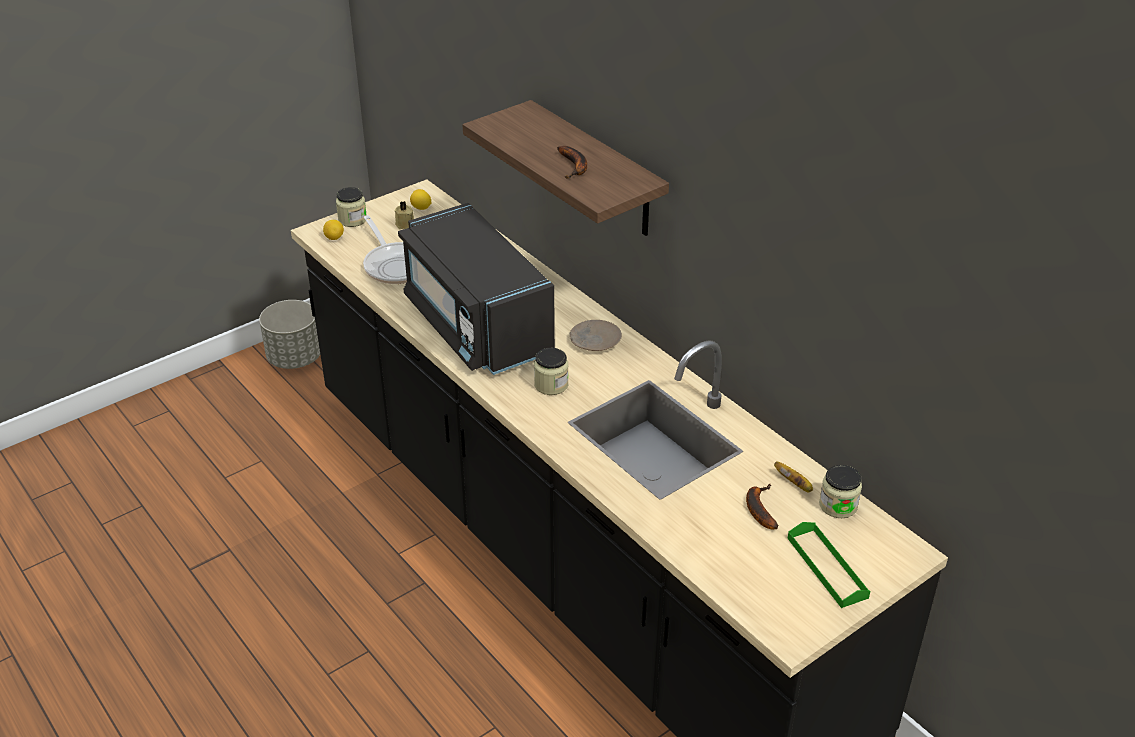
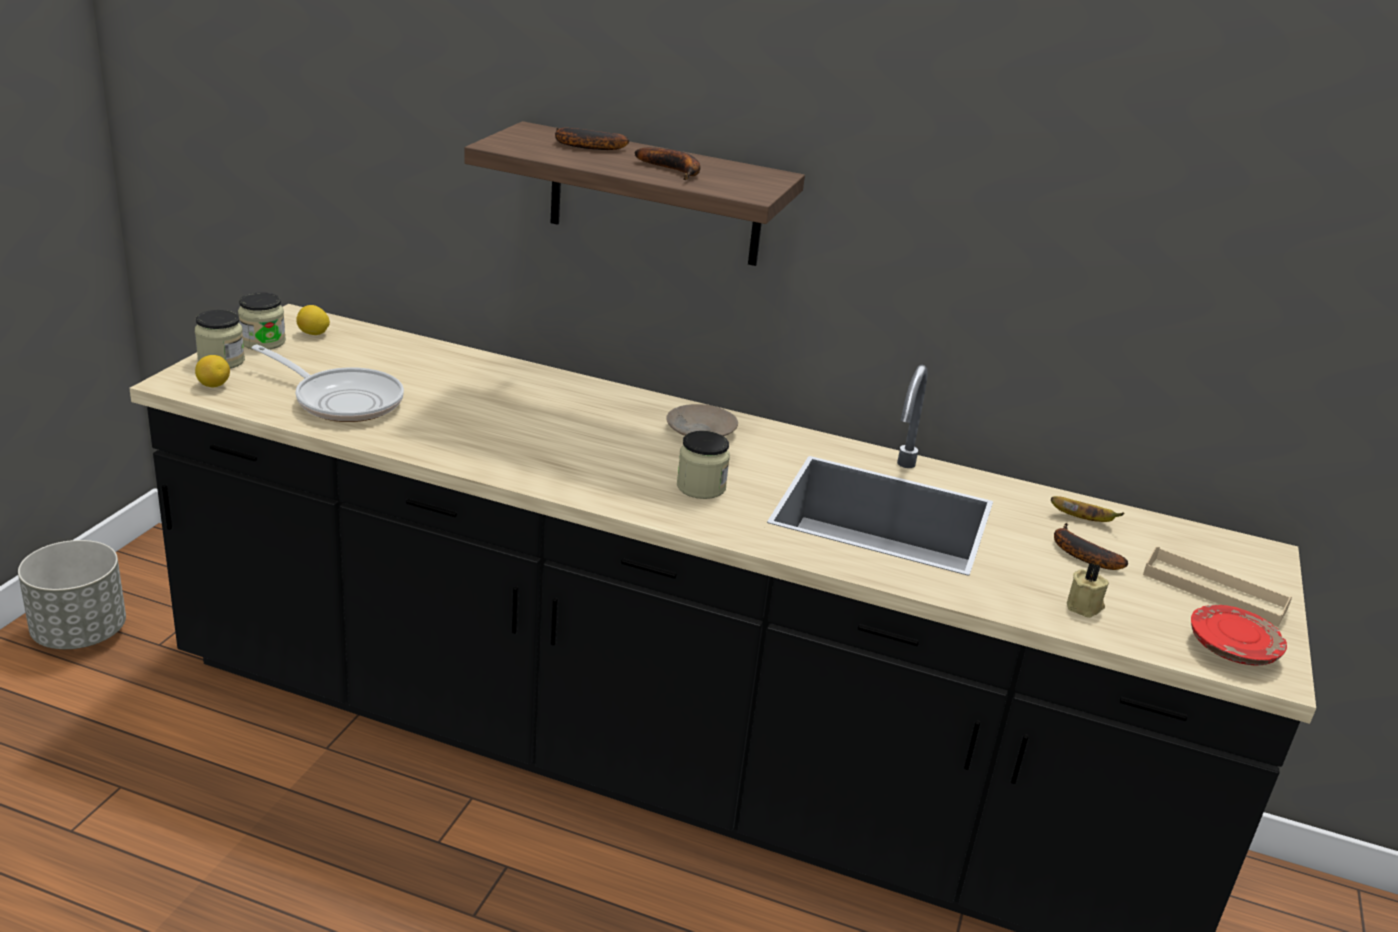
camera: 35 degrees left, 10 degrees down
(405, 224) = (309, 354): beige candle -> beige candle (1085, 607)
(476, 325) = (531, 444): black microwave -> none
(541, 132) = (583, 146): none -> banana
(783, 610) = (1232, 648): none -> red plate
(827, 567) = (1214, 591): green tray -> beige tray
(838, 505) = (1147, 527): jar -> jar (263, 342)

